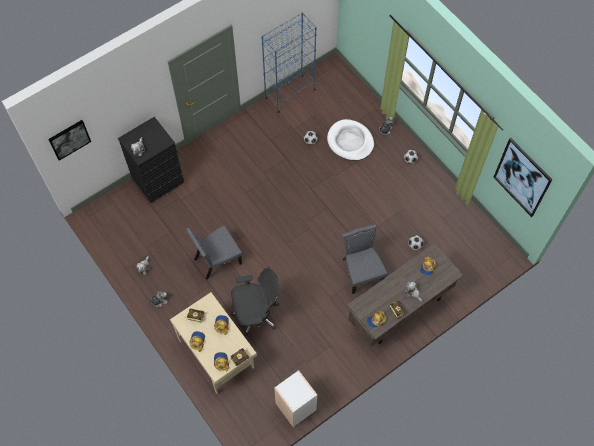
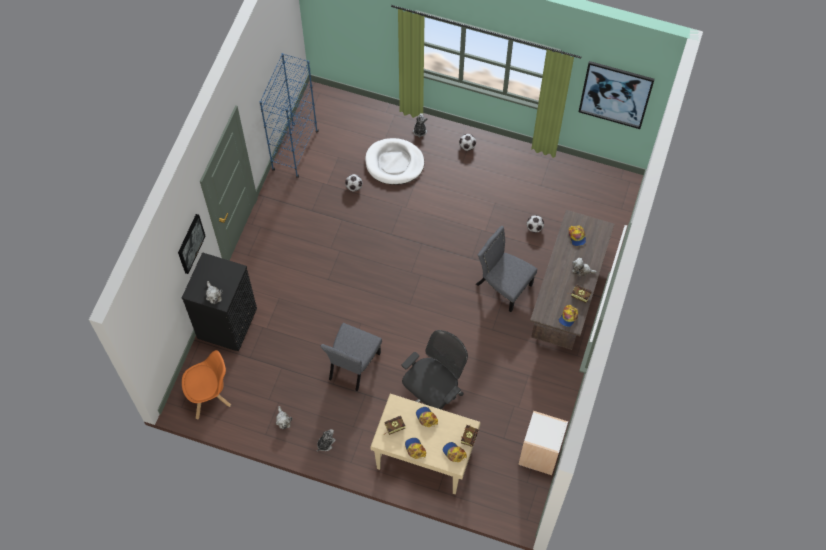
camera: 35 degrees left, 0 degrees up
(69, 139) = (148, 326): picture -> picture (190, 243)
(112, 221) = (210, 396): none -> orange chair

